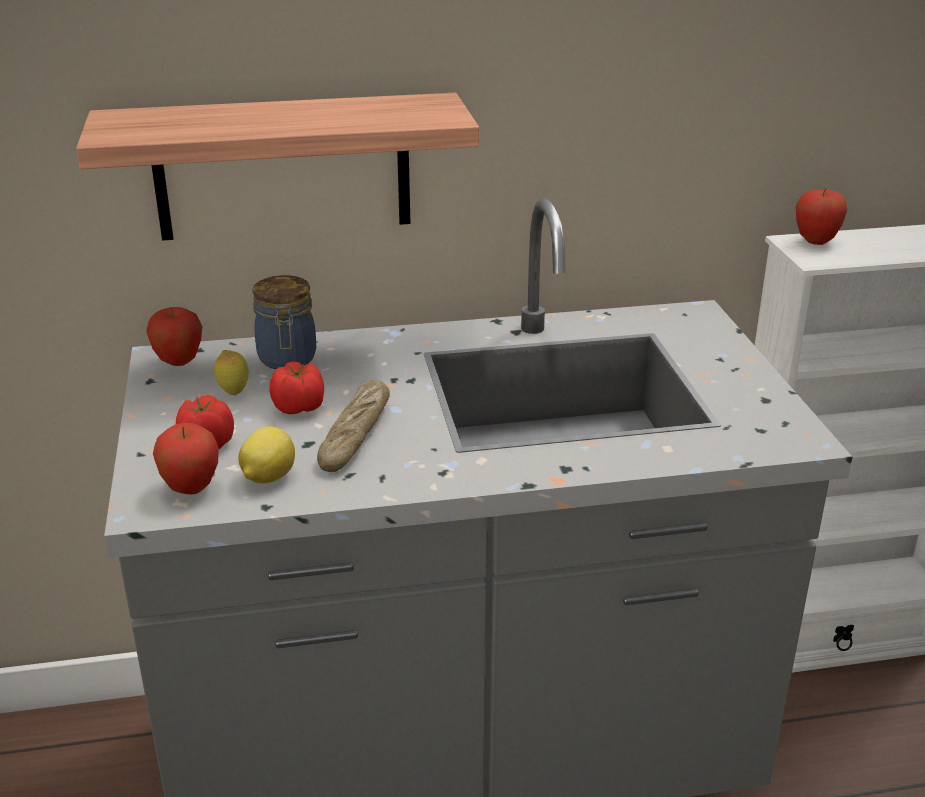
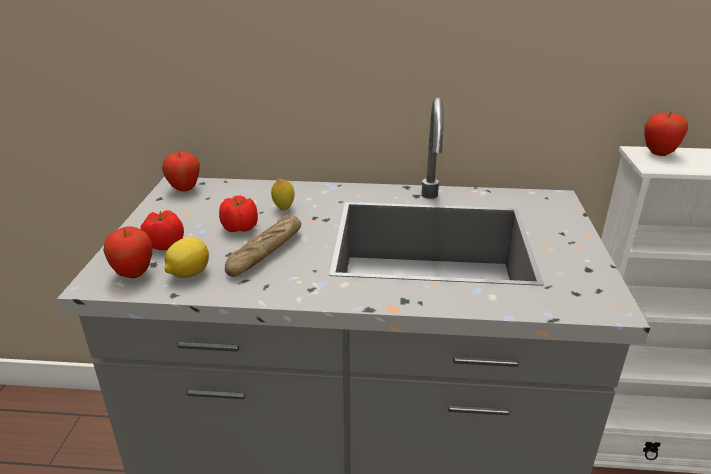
camera: 15 degrees right, 0 degrees up
(233, 392) = (205, 212): lemon -> lemon (283, 208)
(283, 167) = (263, 63): shelf -> none
(287, 360) = (252, 196): jar -> none

